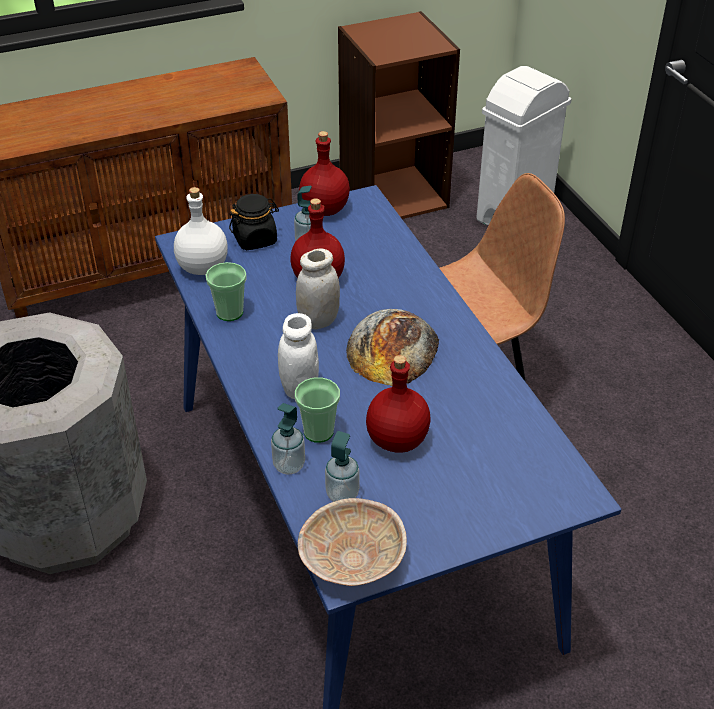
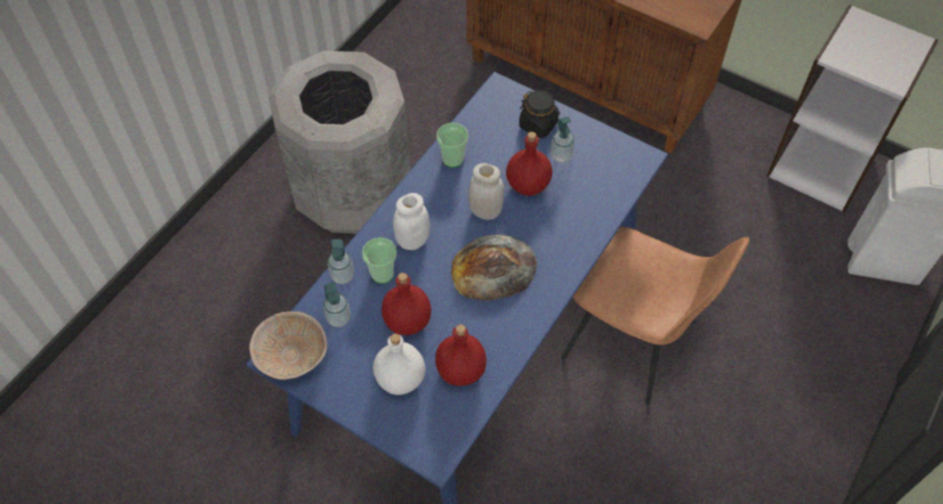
camera: 55 degrees right, 15 degrees up
(204, 267) = (484, 117): white bottle -> white bottle (400, 379)
(325, 209) = (609, 142): red bottle -> red bottle (462, 370)
(393, 194) = (821, 166): brown bookcase -> white bookcase

